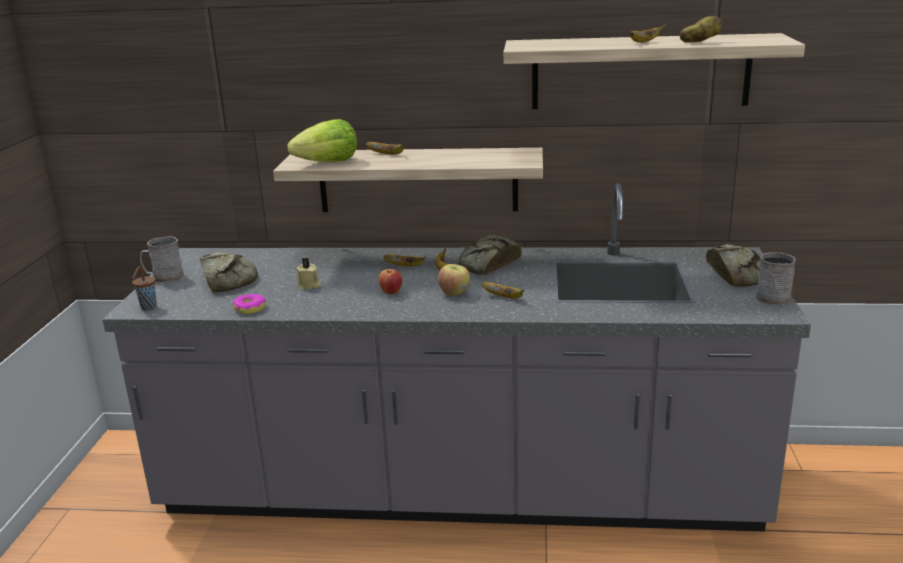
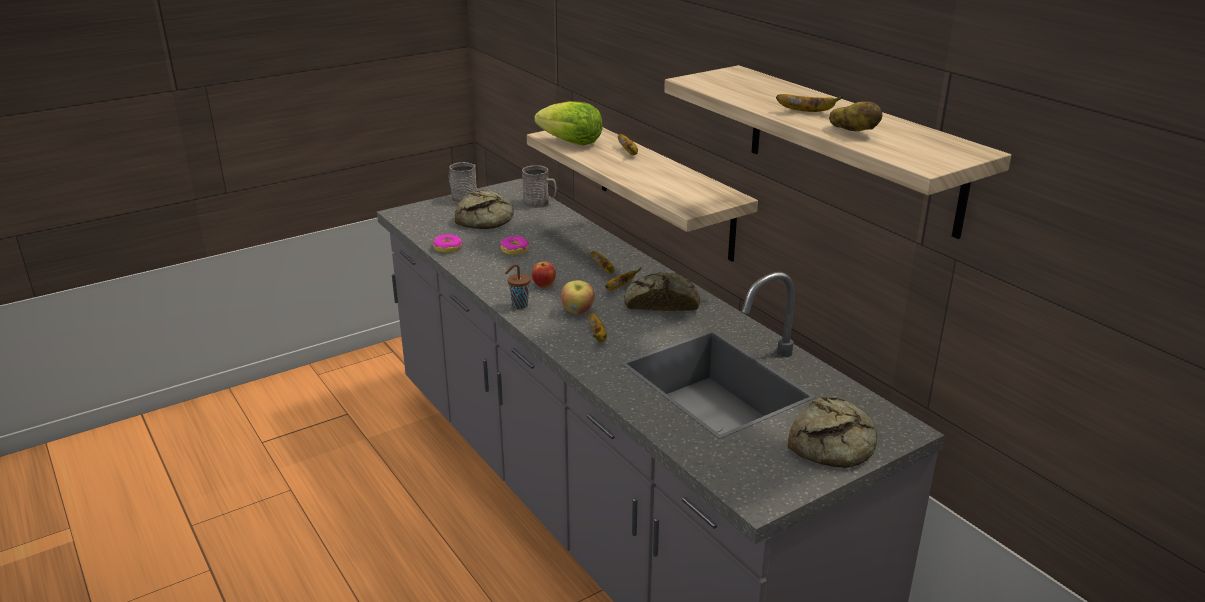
camera: 50 degrees right, 5 degrees up
(148, 307) = (409, 216): brown cup -> brown cup (518, 305)
(309, 285) = (514, 250): beige candle -> donut
(776, 297) = (801, 486): grey mug -> grey mug (540, 203)

